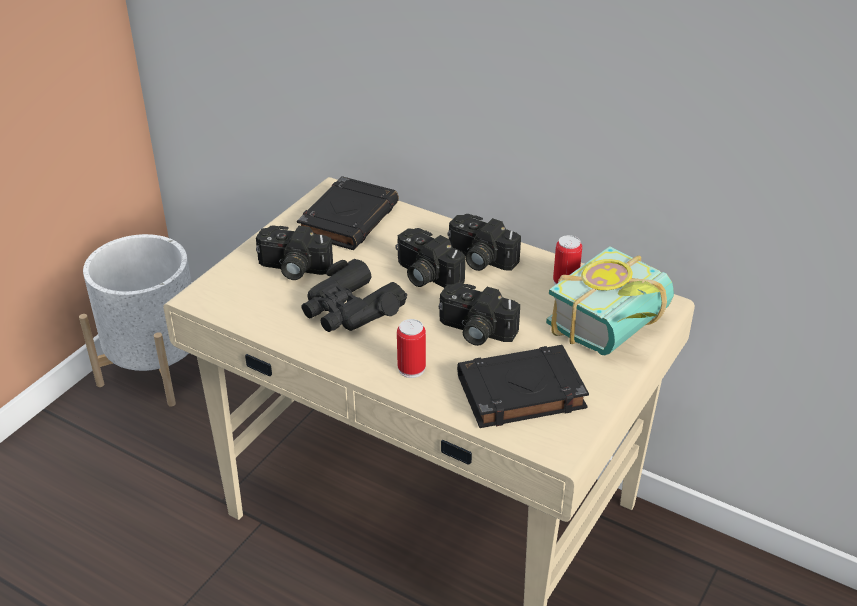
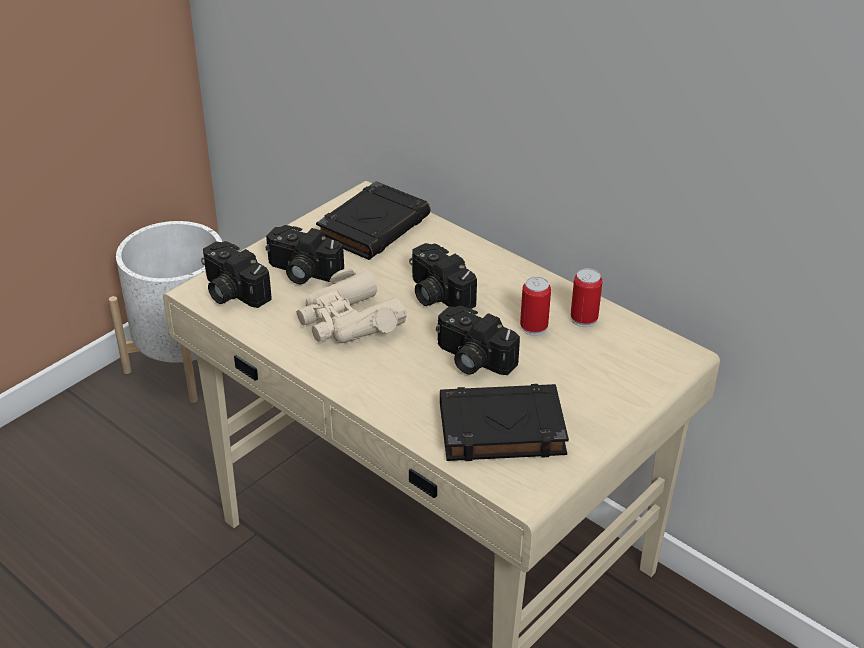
camera: 10 degrees right, 0 degrees up
(350, 309) = (348, 321): black binoculars -> beige binoculars
(411, 369) = (394, 390): can -> can (533, 327)
(479, 259) = (498, 284): camera -> camera (231, 292)
(617, 329) = (625, 375): book -> none

